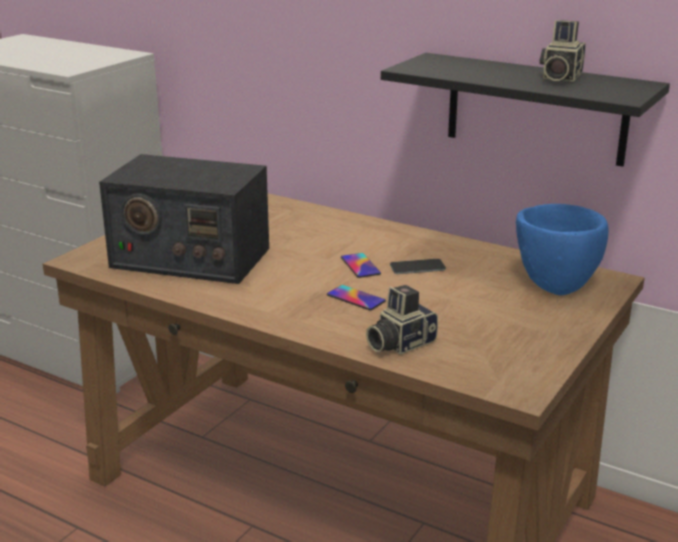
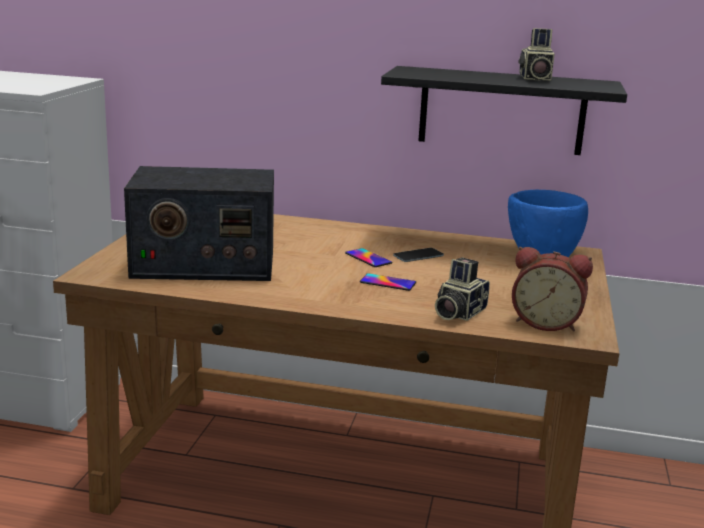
camera: 20 degrees left, 5 degrees down
(487, 367) = (546, 323): none -> alarm clock

